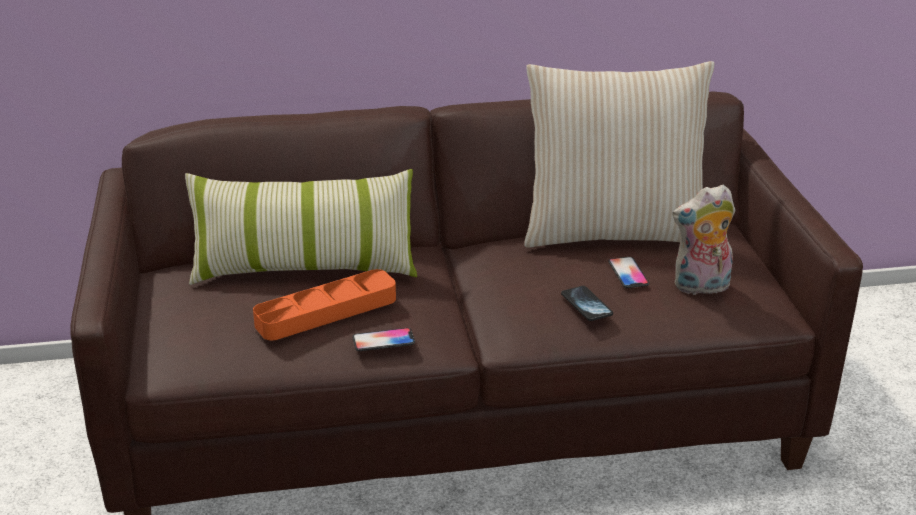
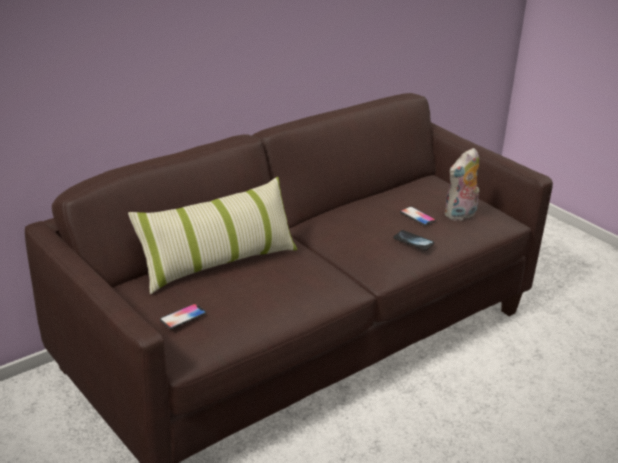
camera: 30 degrees left, 0 degrees up
(326, 312) = (264, 287): orange tray -> none
(383, 341) = (316, 295): phone -> phone (183, 317)
(613, 232) = (382, 194): beige pillow -> none

